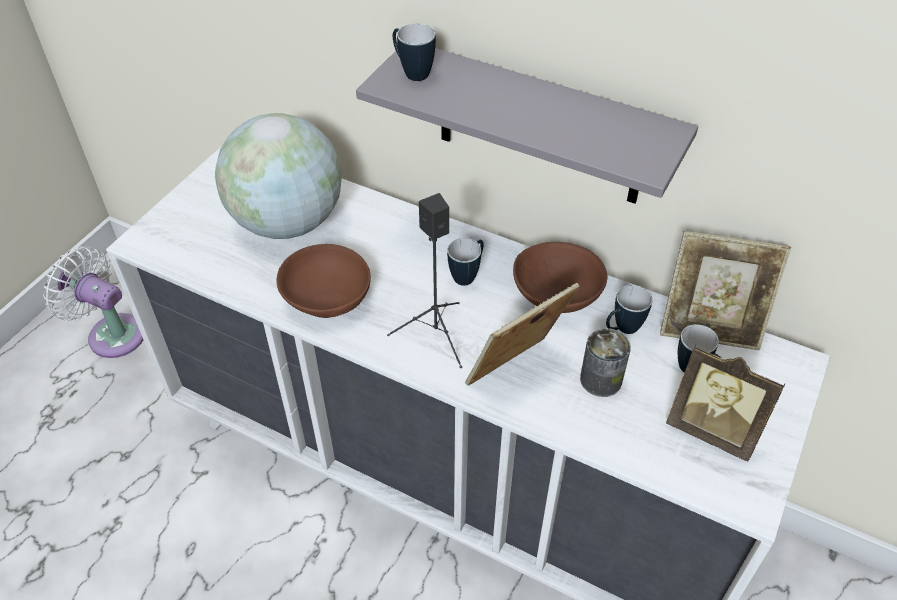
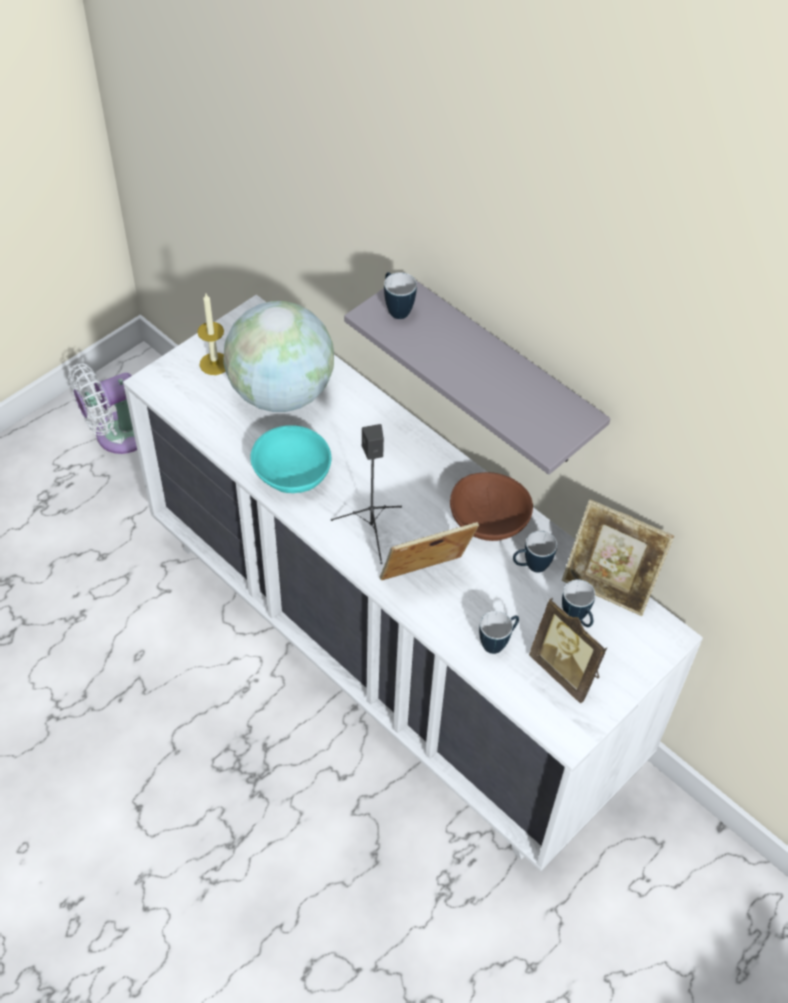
camera: 15 degrees right, 5 degrees up
(112, 333) = (117, 435): white fan -> white fan turned 75 degrees counterclockwise
(205, 210) = (214, 364): none -> candle
(327, 297) = (293, 473): brown bowl -> turquoise bowl
(467, 275) = (418, 483): mug -> mug (498, 643)
(601, 379) = (493, 605): can -> none

